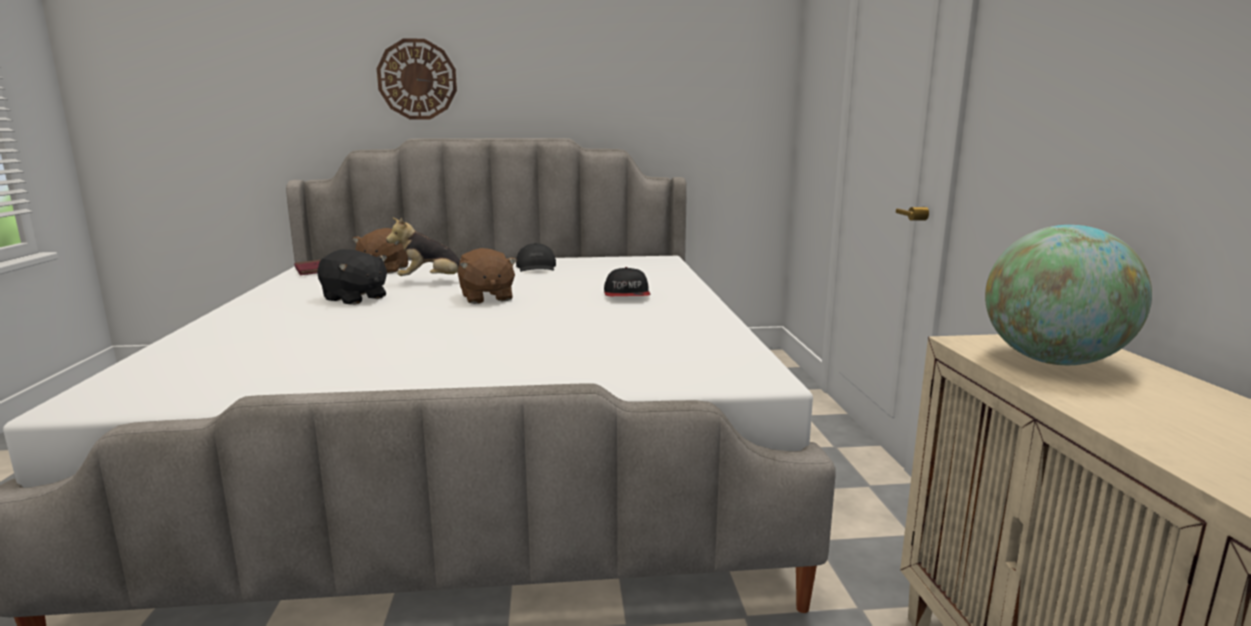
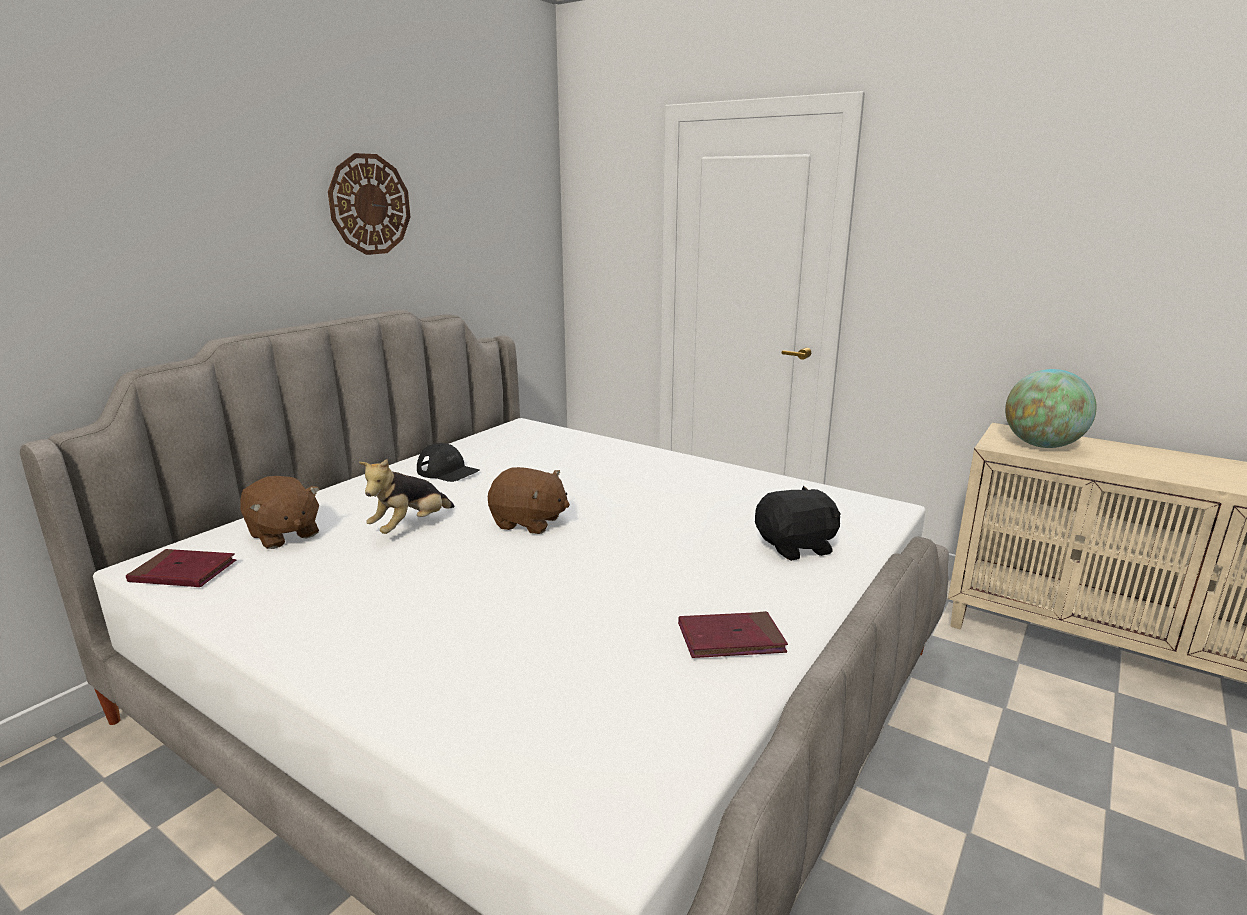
camera: 50 degrees left, 5 degrees up
(355, 298) = (402, 581): black plush toy -> black plush toy (796, 547)
(365, 379) = (731, 639): none -> red book
(417, 79) = (195, 250): wall clock -> wall clock (369, 204)
(627, 295) = (623, 474): cap -> none

